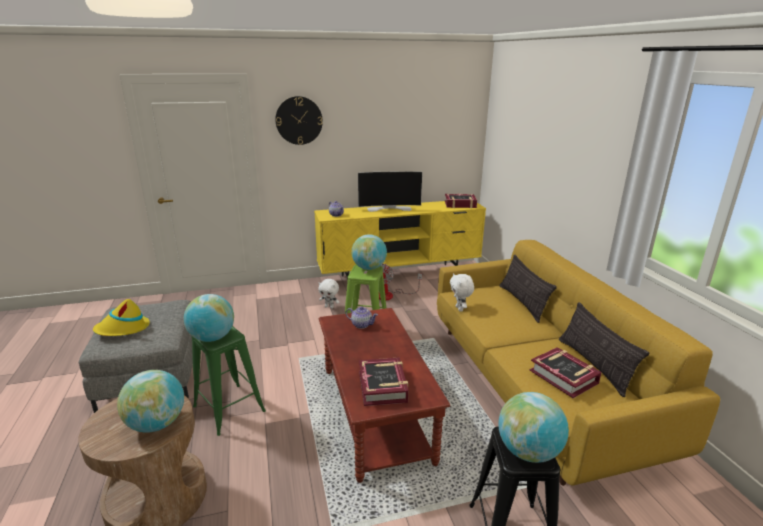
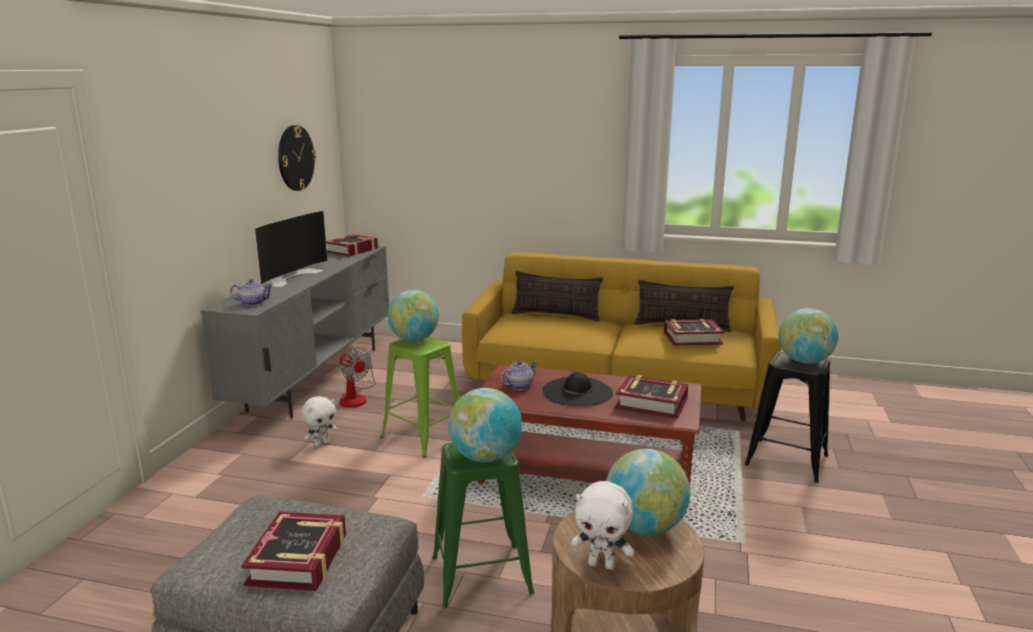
camera: 60 degrees left, 5 degrees down
(123, 329) = (299, 559): yellow hat -> book
(299, 120) = (162, 153): wall clock -> wall clock (295, 158)
(373, 348) = (577, 391): none -> black hat
(400, 276) = (317, 377): yellow tv stand -> grey tv stand
(460, 309) = (531, 342): white plush toy -> white plush toy (602, 564)

